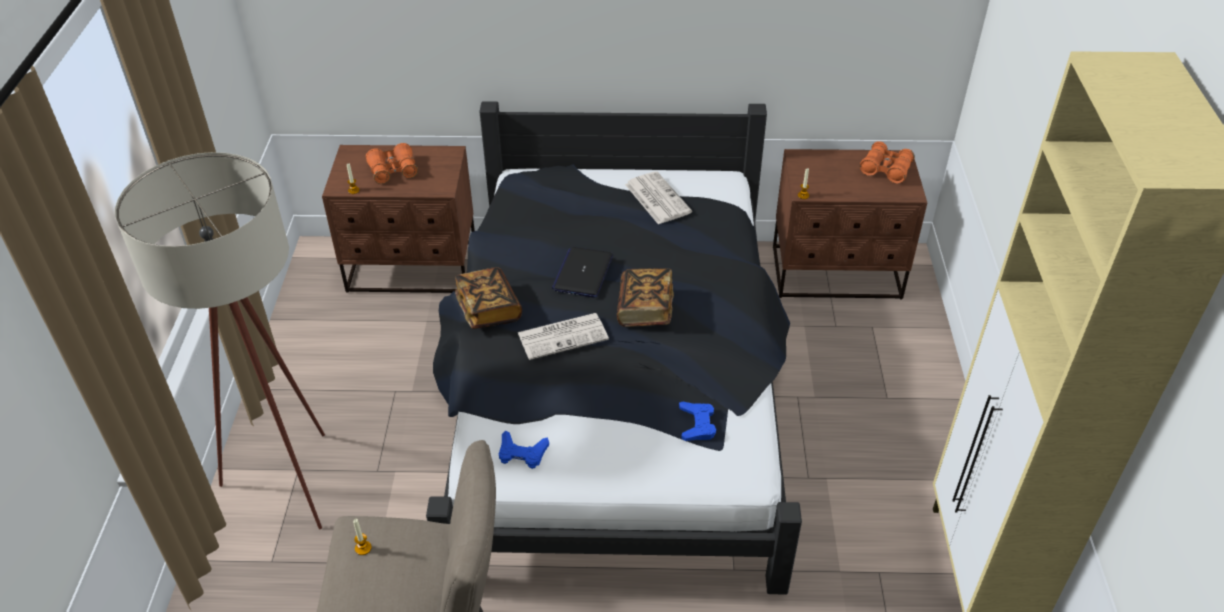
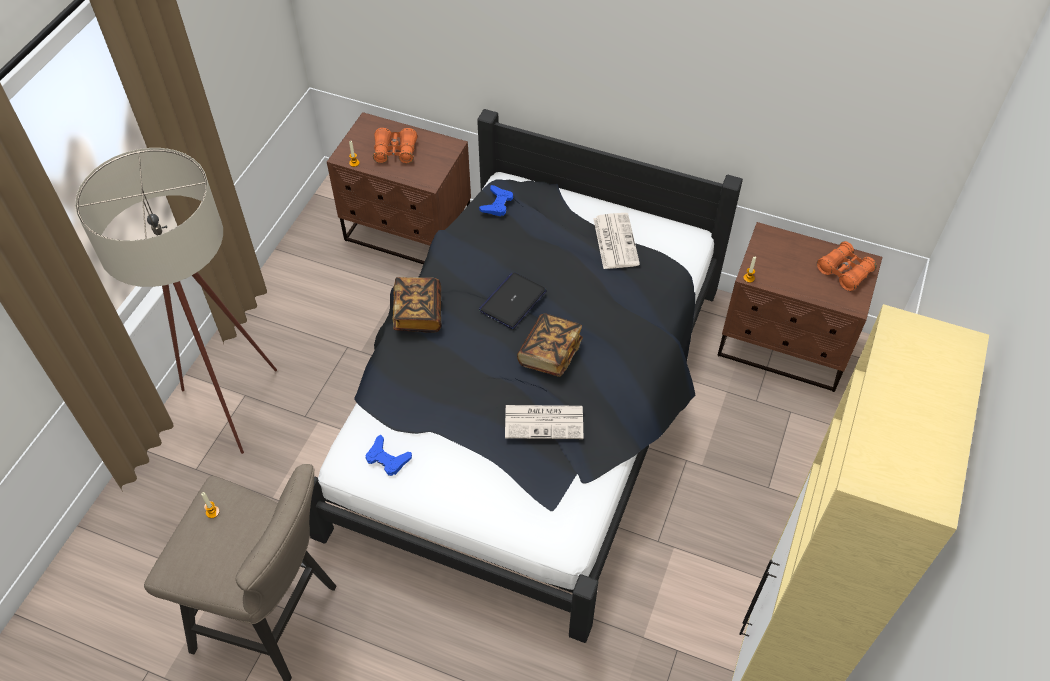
camera: 20 degrees right, 10 degrees up
(563, 336) = (468, 358): newspaper -> newspaper (545, 421)
(697, 424) = (543, 479): blue game controller -> blue game controller (497, 204)

